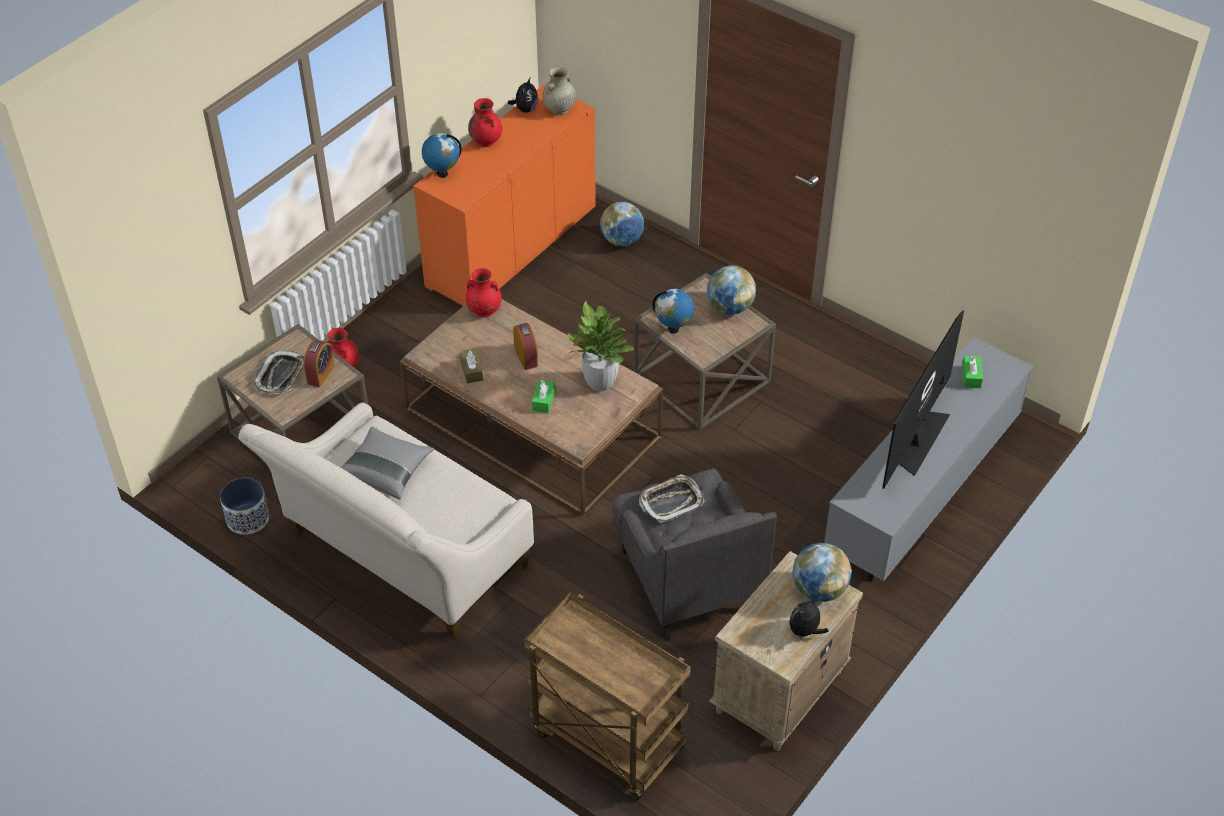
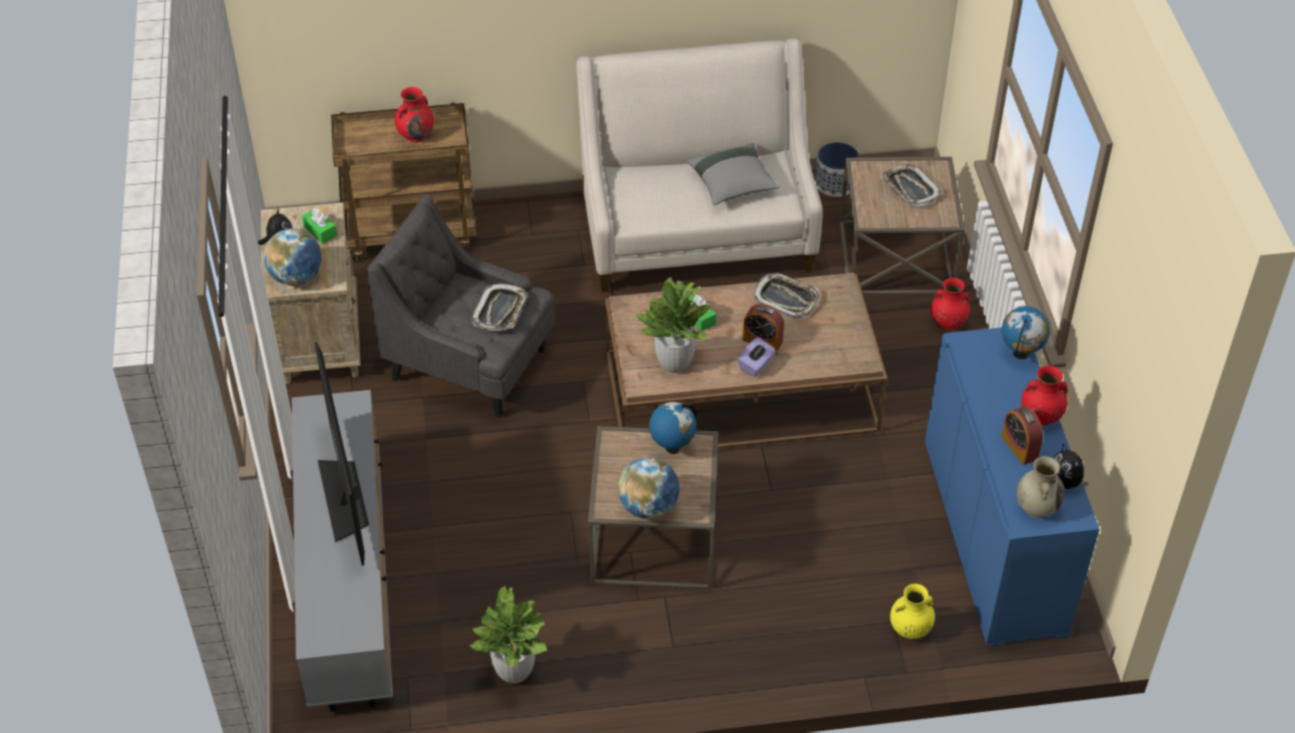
camera: 135 degrees right, 0 degrees up
(321, 374) = (885, 210): alarm clock -> alarm clock (1019, 447)
(471, 371) = (786, 299): brown tissue box -> tray
(484, 310) = (852, 352): red vase -> red vase (416, 135)
(512, 247) = (993, 537): orange cabinet -> blue cabinet
(552, 345) = (756, 365): none -> purple tissue box
(622, 240) = (909, 629): globe -> yellow vase
(867, 367) = (514, 672): none -> potted plant
(971, 376) = (348, 599): green tissue box -> green tissue box (320, 231)

